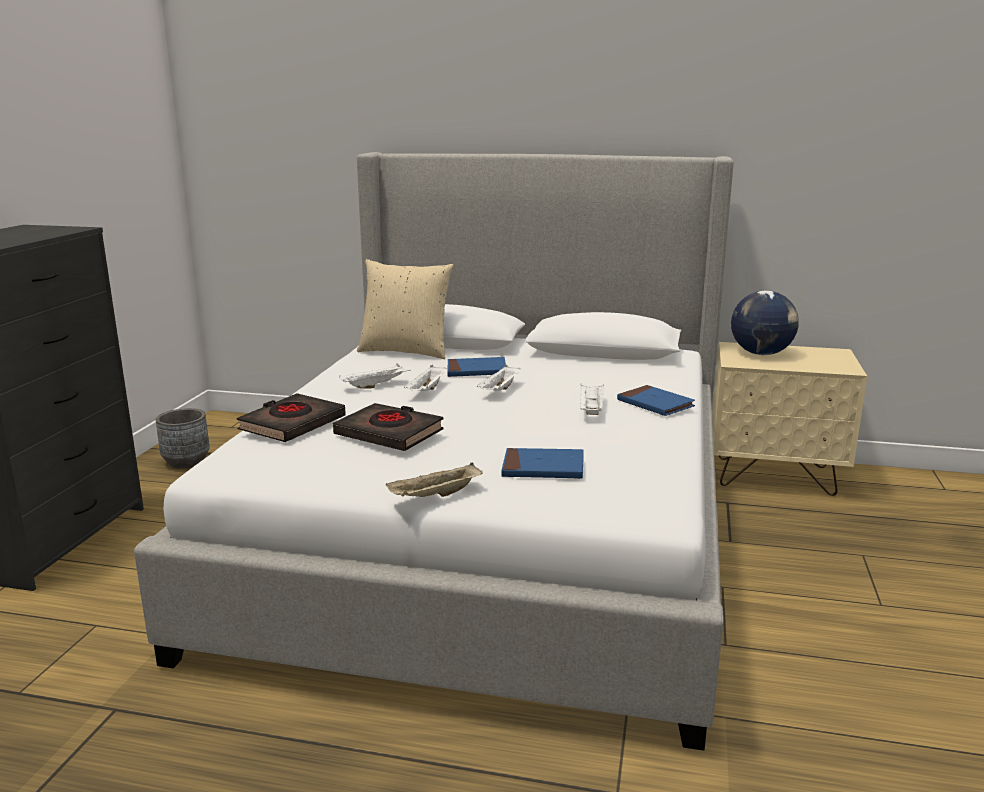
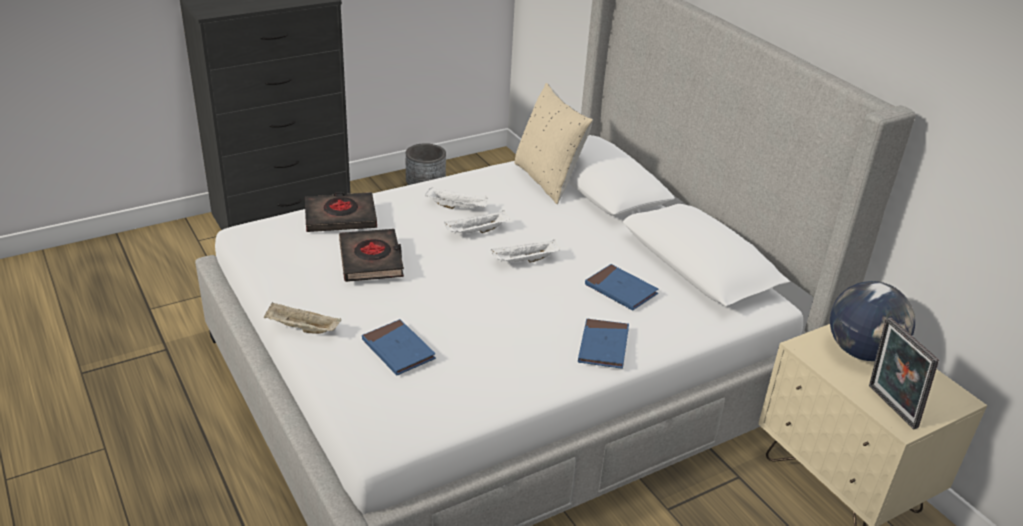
camera: 45 degrees right, 15 degrees up
(476, 370) = (553, 230): blue book -> blue book (621, 290)
(591, 410) = (543, 320): white tray -> none
(826, 367) = (889, 407): none -> picture frame

